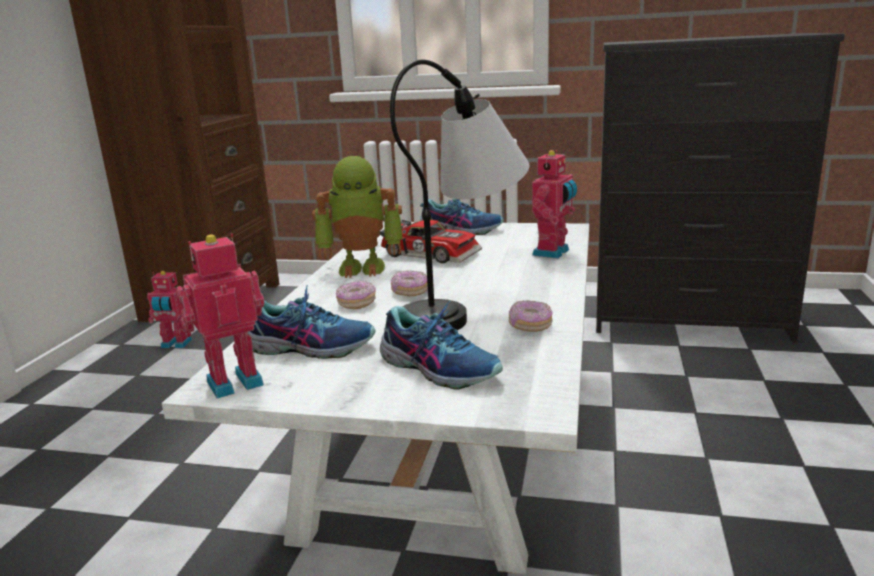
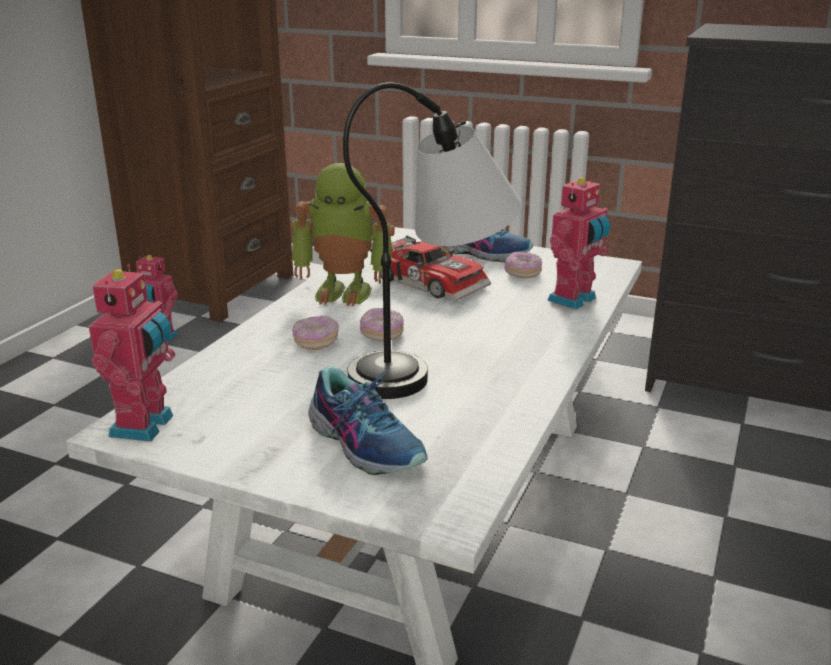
camera: 10 degrees right, 5 degrees up
(233, 381) = (146, 426): toy robot -> toy robot turned 120 degrees clockwise
(311, 346) = (243, 393): shoe -> none
(530, 325) = (494, 402): donut -> donut (522, 273)

